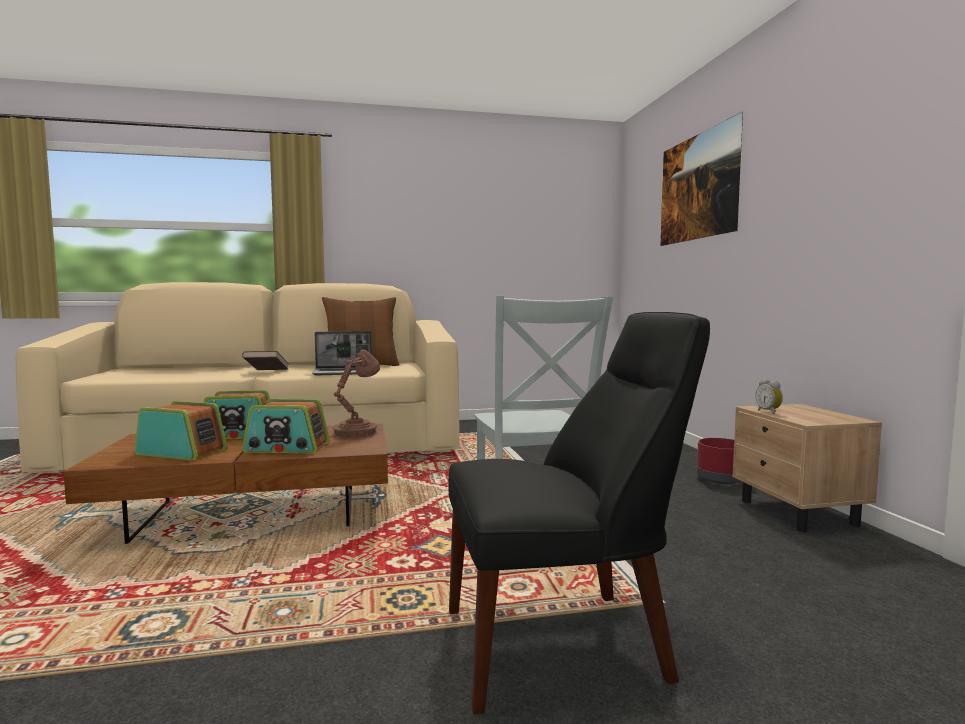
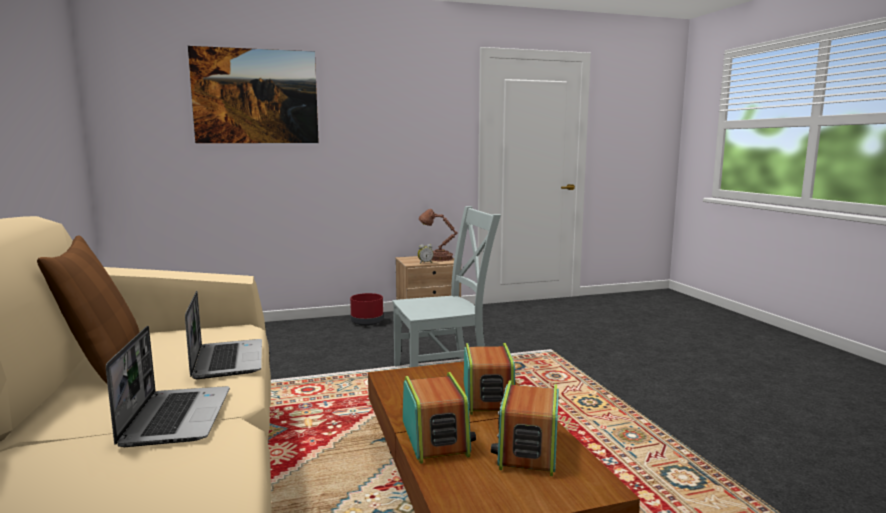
camera: 95 degrees left, 5 degrees up
(266, 372) = (176, 417): brown book -> laptop
(357, 432) = (417, 377): brown table lamp -> brown table lamp (437, 258)
(564, 644) = (600, 368): black chair -> none

